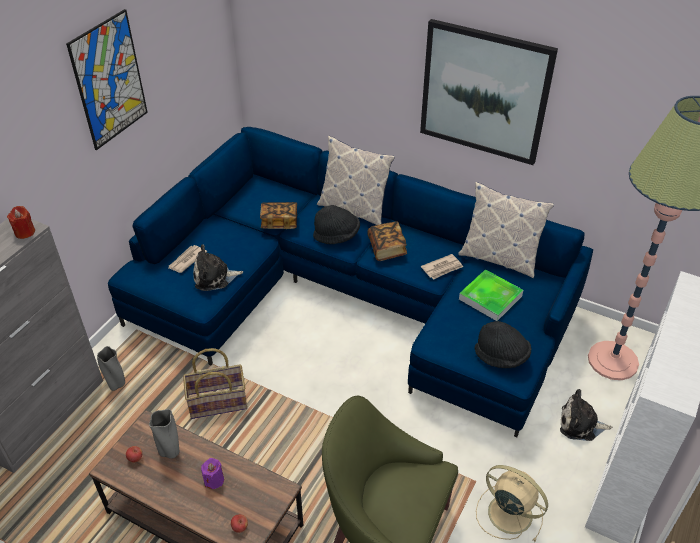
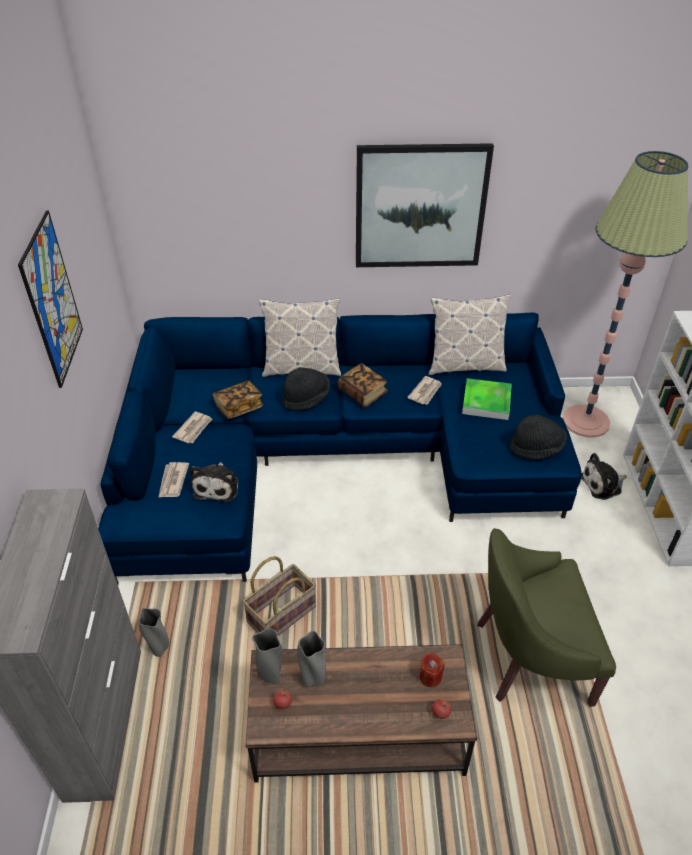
camera: 30 degrees left, 0 degrees up
(25, 232) = (61, 506): red candle -> red candle (430, 677)
(144, 434) = (271, 675): none -> grey vase
(214, 277) = (217, 486): plush toy -> plush toy turned 45 degrees counterclockwise
(214, 480) = (379, 682): purple candle -> none
(232, 226) = (193, 429): none -> newspaper
(508, 512) = (606, 584): beige fan -> none

